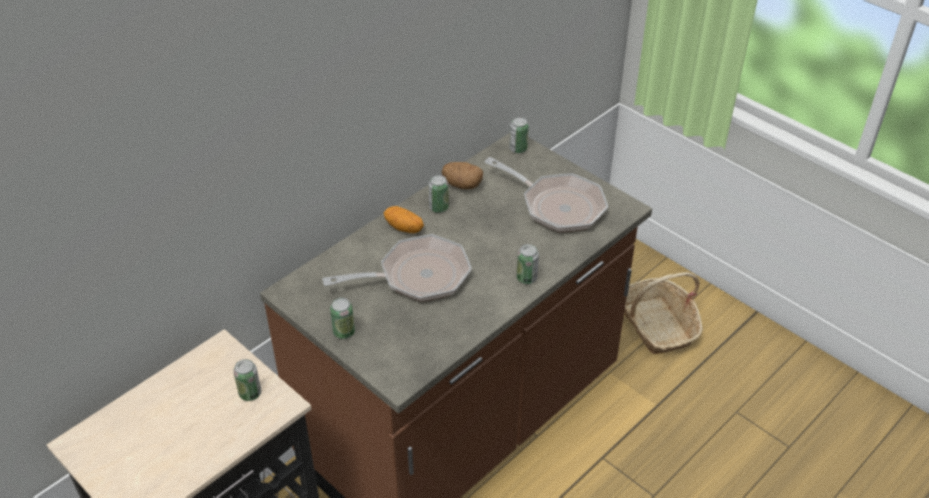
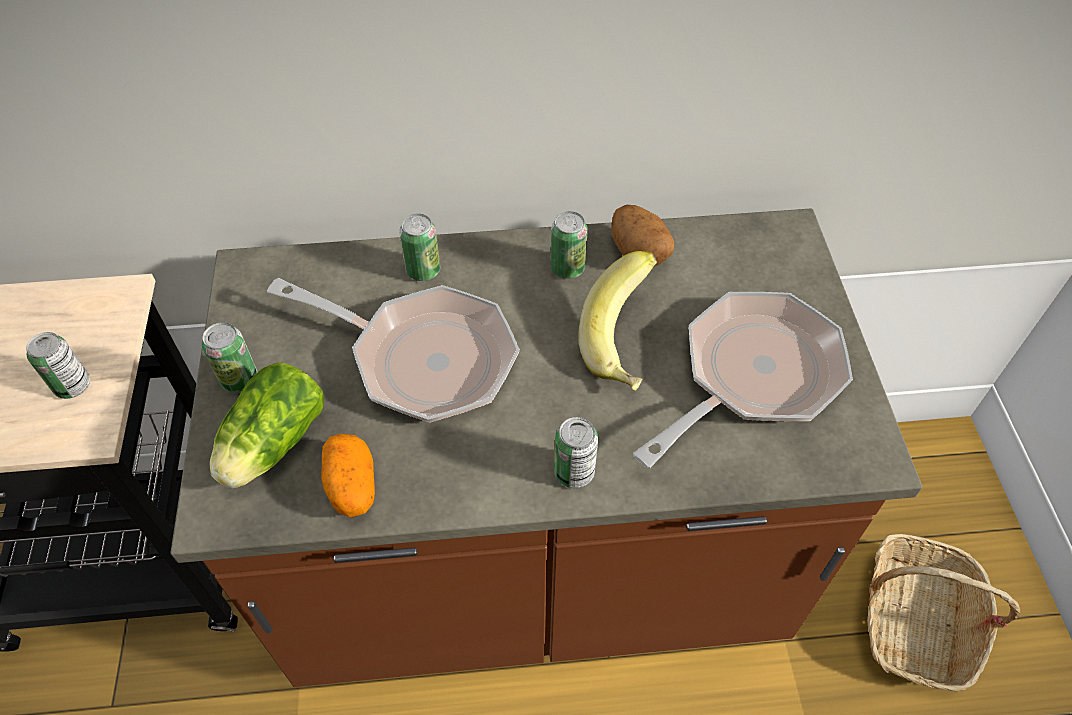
camera: 40 degrees right, 10 degrees up
(392, 345) = (271, 446): none -> lettuce
(404, 227) = (488, 269): potato -> potato (351, 486)
(496, 222) = (627, 344): none -> banana
(518, 149) = (784, 243): can -> can (423, 270)
(557, 206) = (752, 376): frying pan -> frying pan turned 120 degrees counterclockwise

